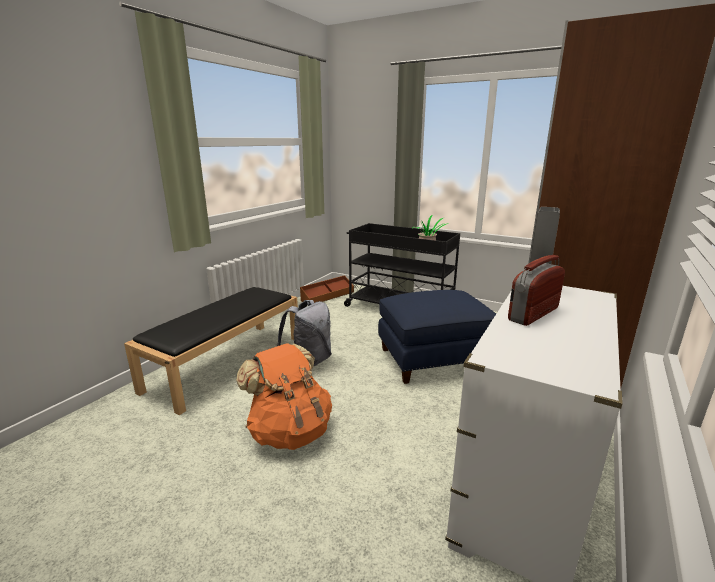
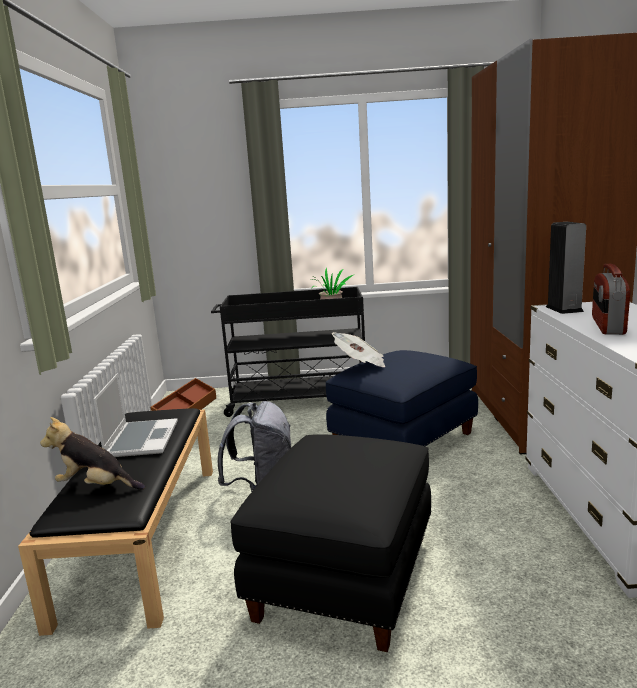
camera: 30 degrees left, 5 degrees down
(181, 324) = (96, 487): none -> plush toy
(235, 305) = (141, 439): none -> laptop
(290, 431) = (343, 575): orange backpack -> black ottoman
(407, 292) = (360, 363): none -> newspaper

